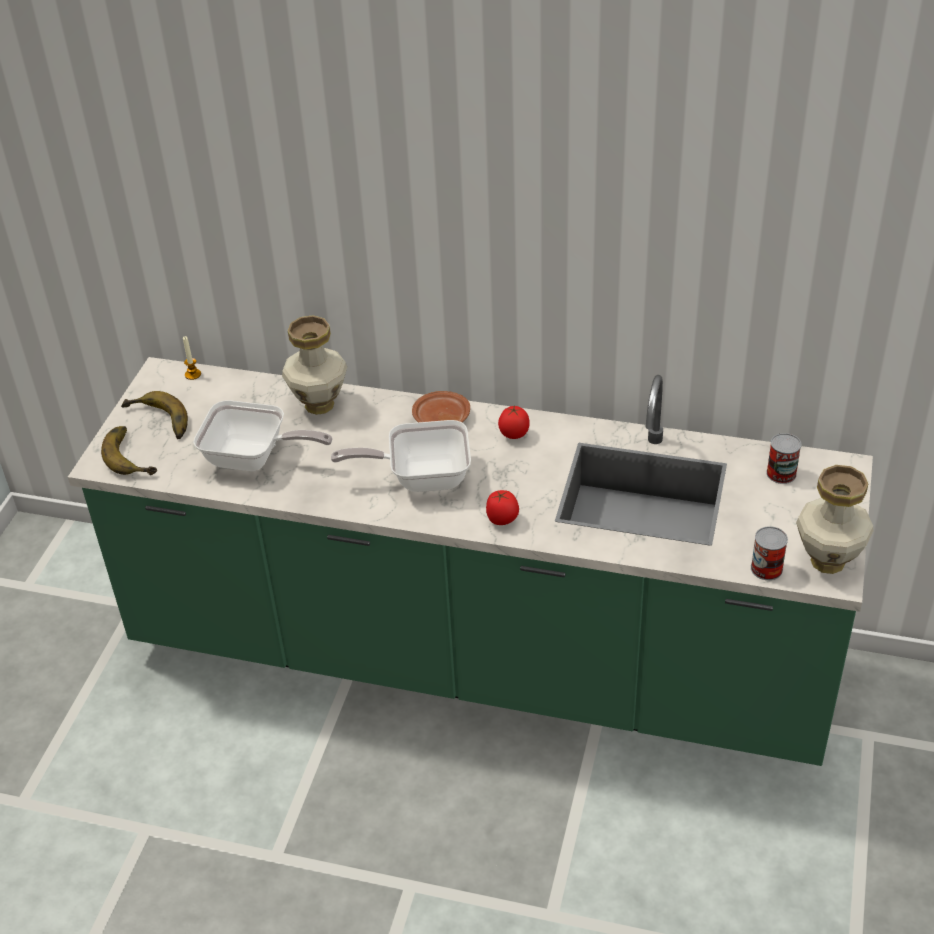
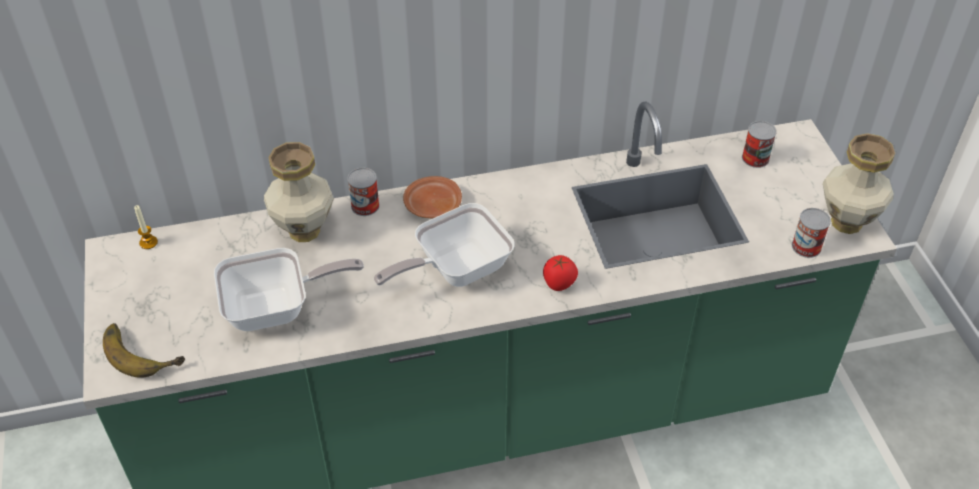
camera: 30 degrees left, 5 degrees up
(156, 422) = (144, 306): banana -> none
(383, 400) = (365, 206): none -> can
(513, 435) = (510, 199): tomato -> none

